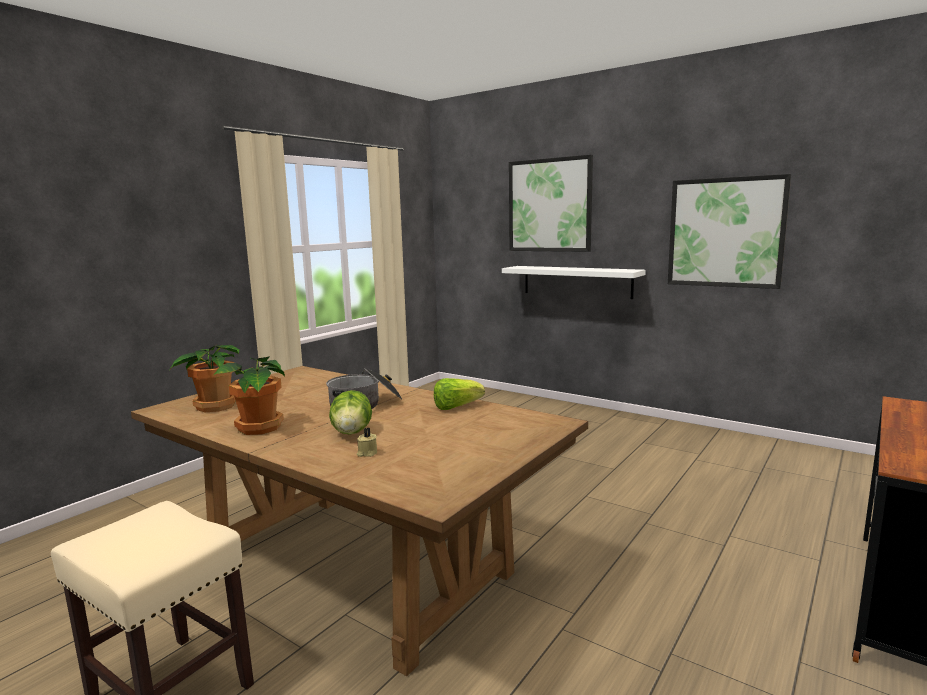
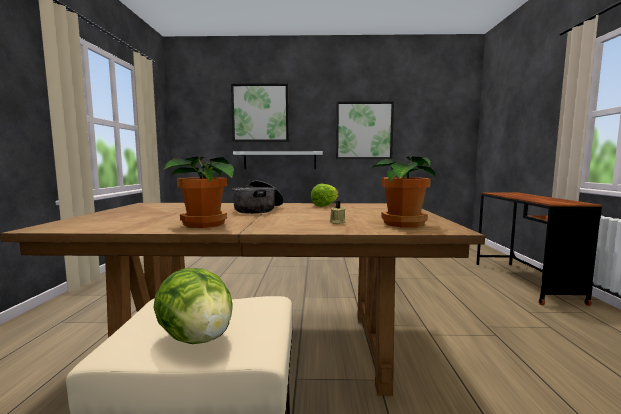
camera: 35 degrees left, 5 degrees down
(214, 406) = (113, 221): potted plant -> potted plant (402, 224)
(352, 432) = (292, 218): lettuce -> lettuce (197, 338)

